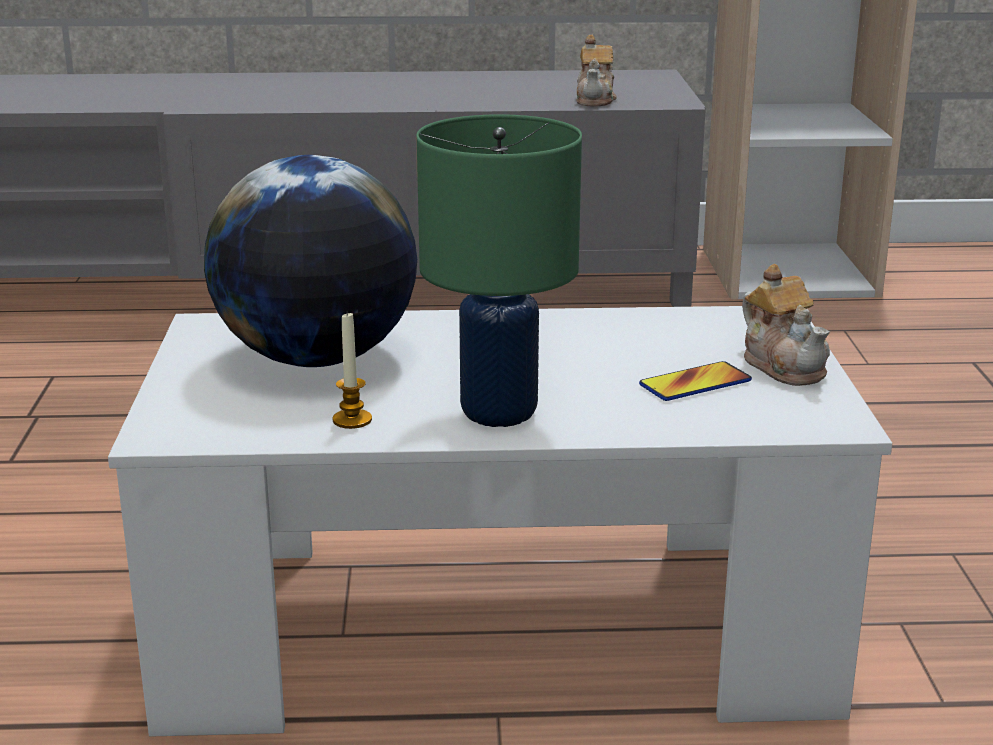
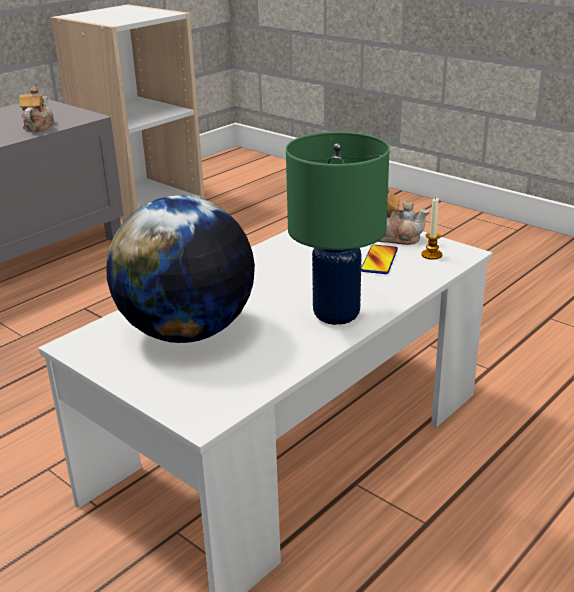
camera: 45 degrees left, 5 degrees up
(352, 420) = (280, 354): candle -> candle (431, 255)
(595, 100) = (38, 126): teapot -> teapot turned 135 degrees counterclockwise

